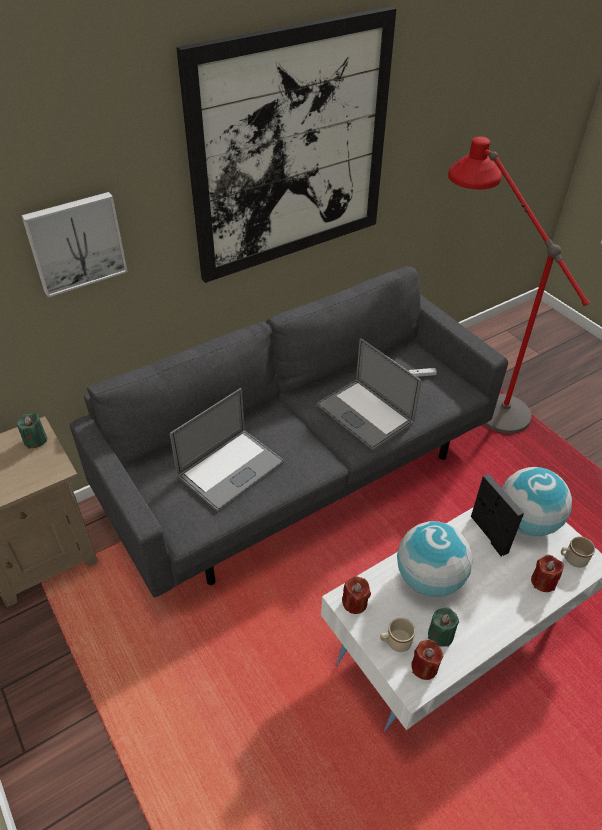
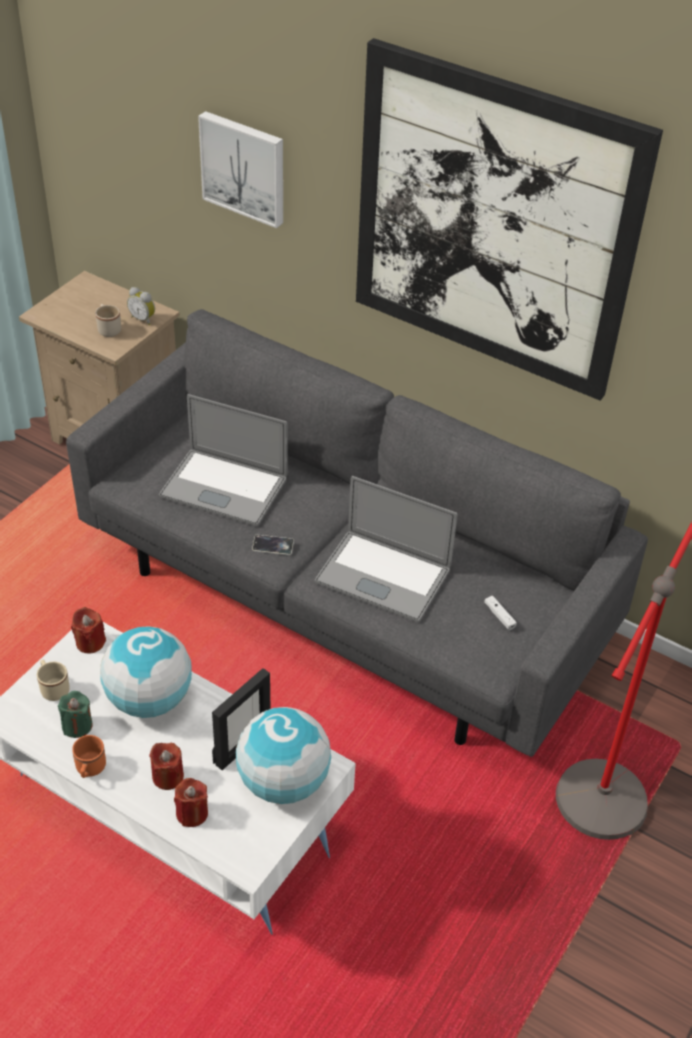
camera: 65 degrees right, 0 degrees up
(35, 440) = (143, 319): green candle -> alarm clock
(308, 460) = (273, 546): none -> phone
(364, 414) = (383, 576): laptop -> laptop turned 90 degrees counterclockwise
(424, 667) = (31, 719): red candle -> red candle (168, 776)
(488, 637) = (89, 770): none -> orange mug
(572, 559) = (242, 840): beige mug -> beige mug (108, 329)

